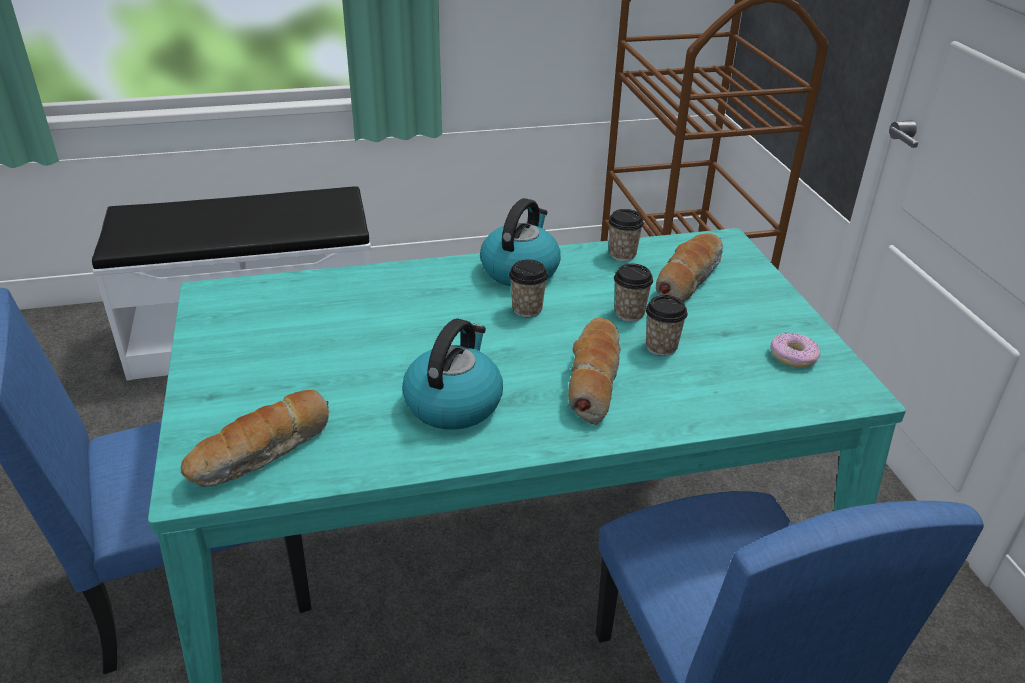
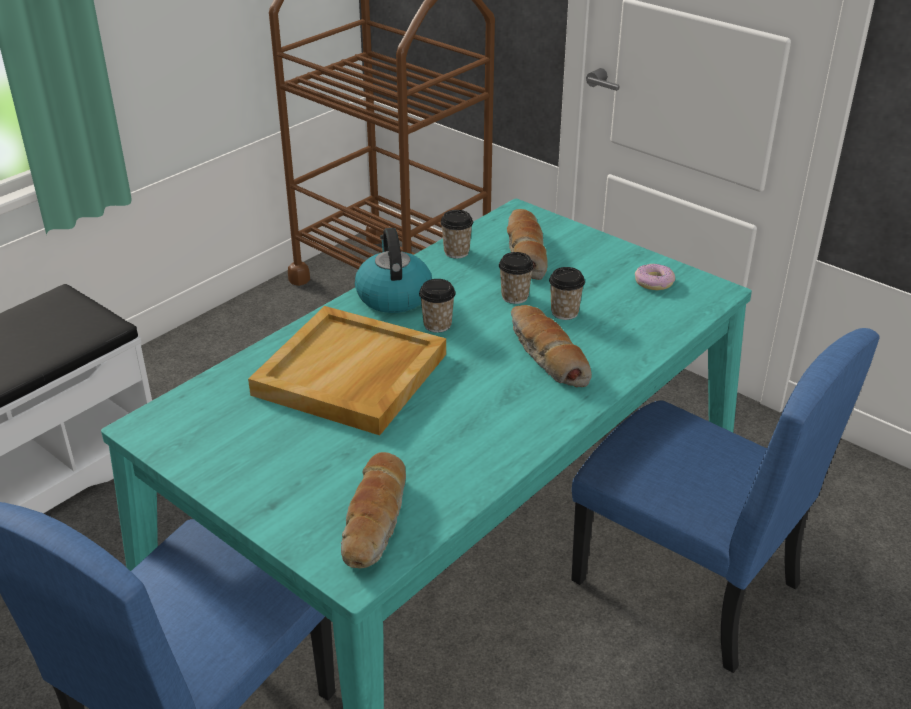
camera: 35 degrees left, 0 degrees up
(402, 321) = (351, 375): none -> beige tray
(453, 402) = (470, 418): kettle -> none

